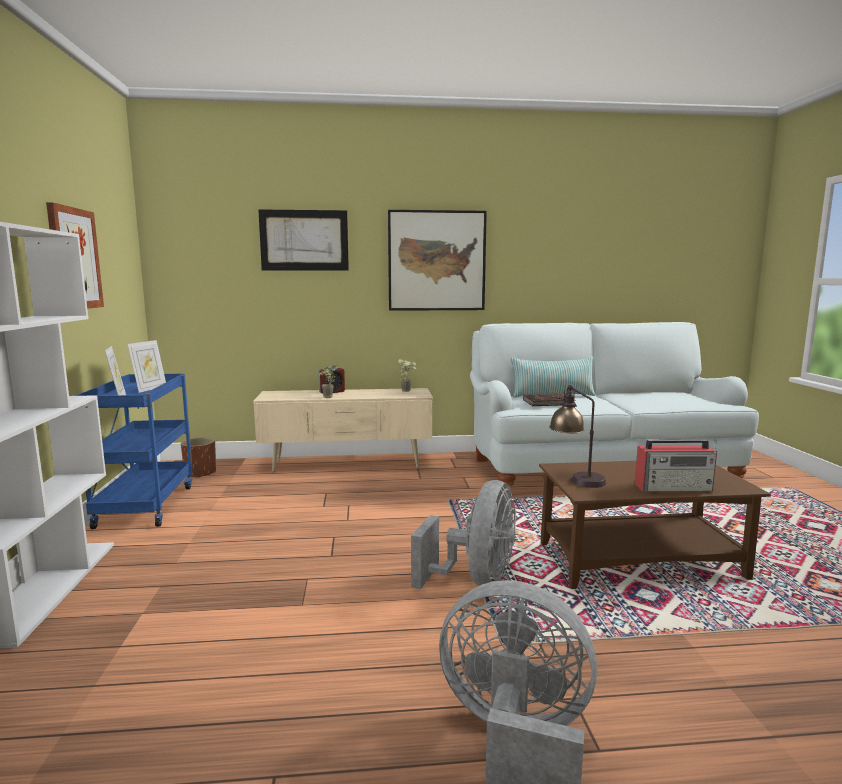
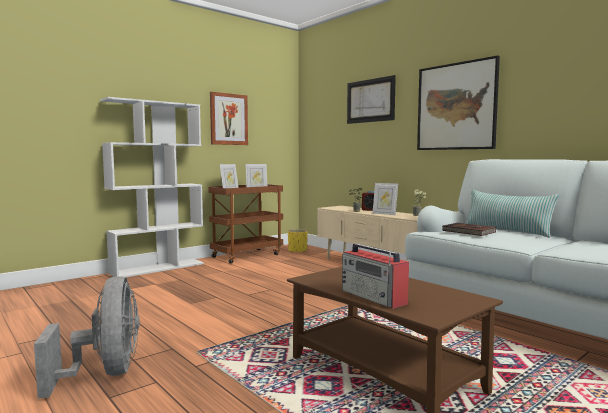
camera: 55 degrees right, 5 degrees down
(145, 505) = (247, 255): blue cart -> brown cart
(200, 473) = (297, 251): brown planter -> yellow planter
(369, 395) = (384, 214): none -> picture frame
(476, 580) = (267, 330): grey fan -> none
(576, 478) = (336, 273): table lamp -> none

